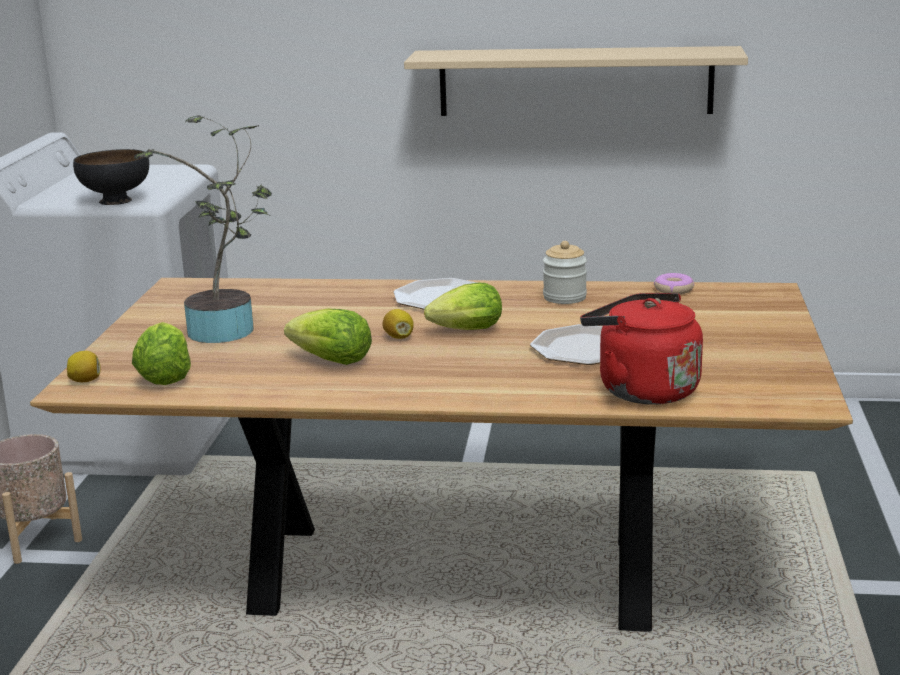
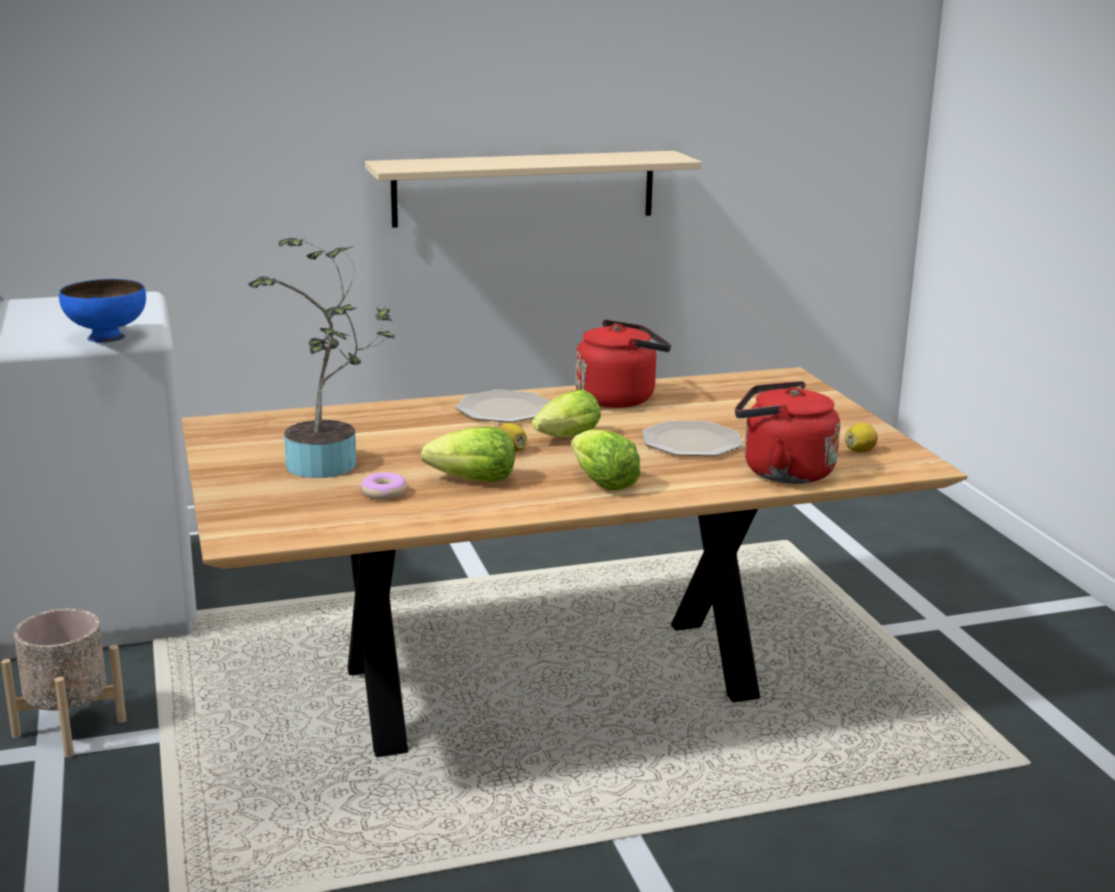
camera: 25 degrees left, 0 degrees up
(85, 381) = (238, 530): lemon -> lemon (860, 451)
(116, 201) = (107, 337): black bowl -> blue bowl
(164, 377) = (321, 516): lettuce -> lettuce (603, 483)
(564, 297) = (620, 398): jar -> red kettle
(673, 290) = (706, 382): donut -> donut (384, 493)

